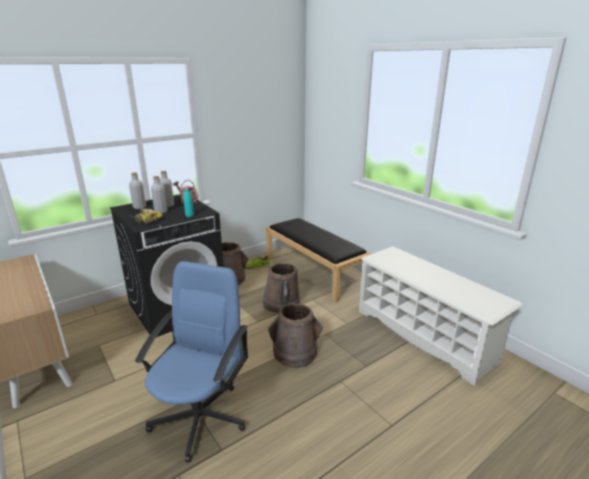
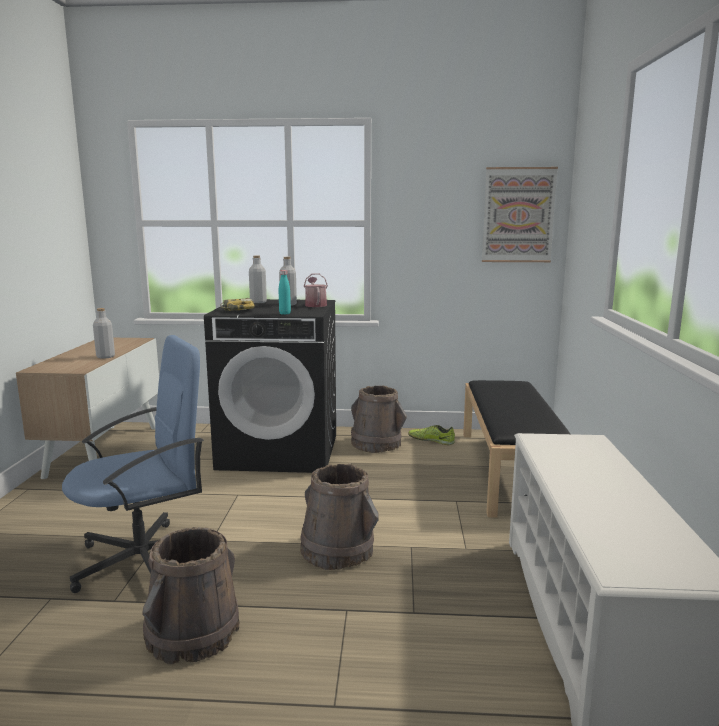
camera: 40 degrees right, 10 degrees down
(161, 212) = (267, 307): grey bottle -> grey bottle (105, 356)
(281, 120) = (518, 215): none -> picture
(281, 304) = (403, 490): brown bucket -> brown bucket (192, 633)

